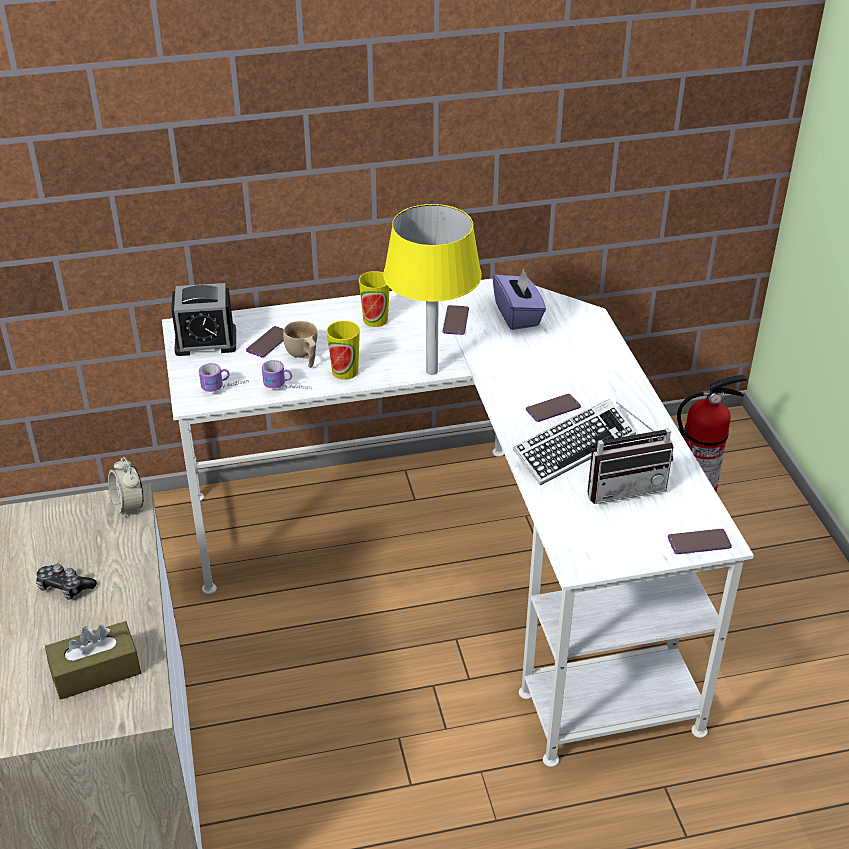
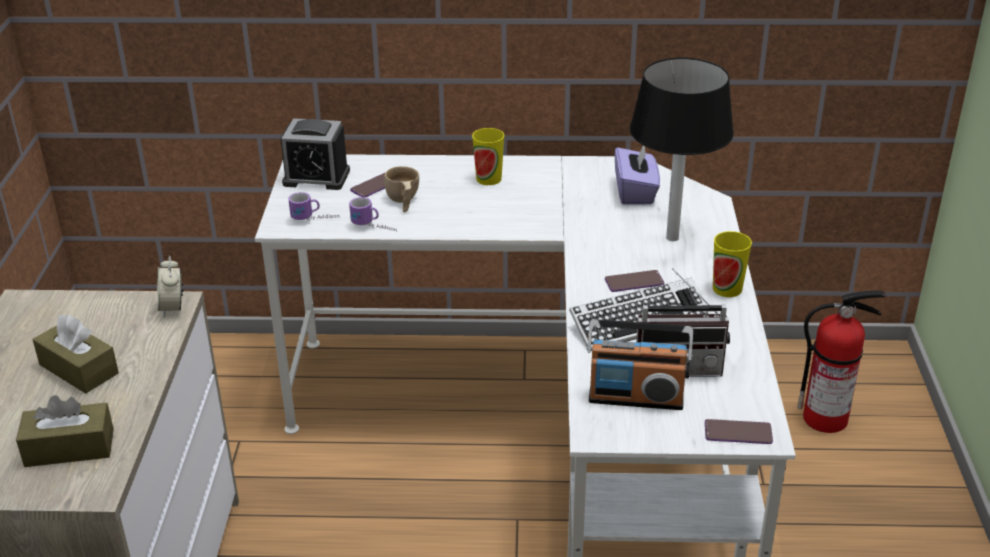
camera: 15 degrees right, 5 degrees down
(64, 587) = (79, 369): game controller -> brown tissue box
(345, 371) = (437, 220): cup -> cup (727, 288)
(432, 371) = (524, 231): yellow table lamp -> none
(455, 321) = (569, 189): phone -> none
(569, 358) = (672, 238): none -> black table lamp
(599, 524) = (636, 398): none -> radio

